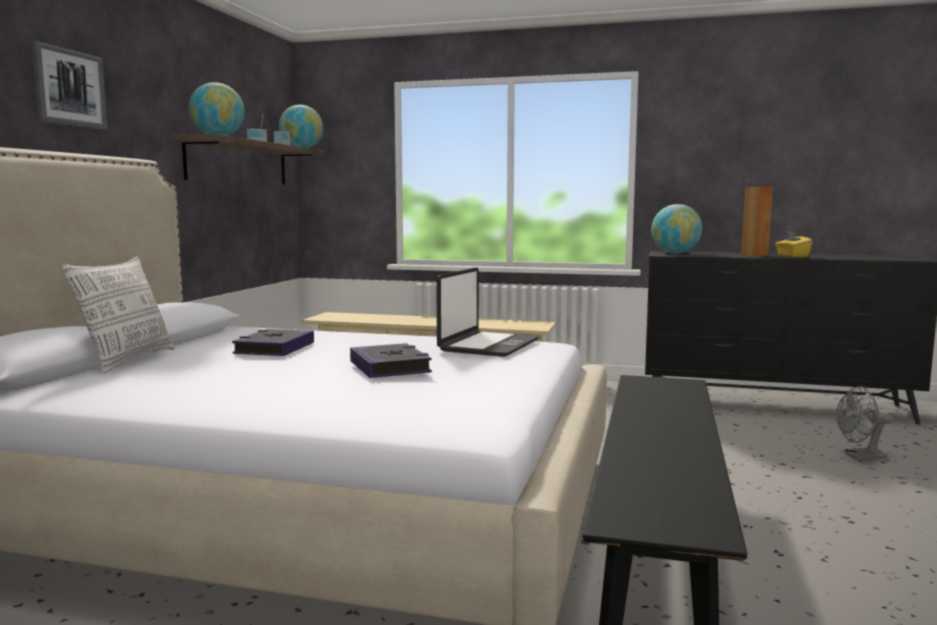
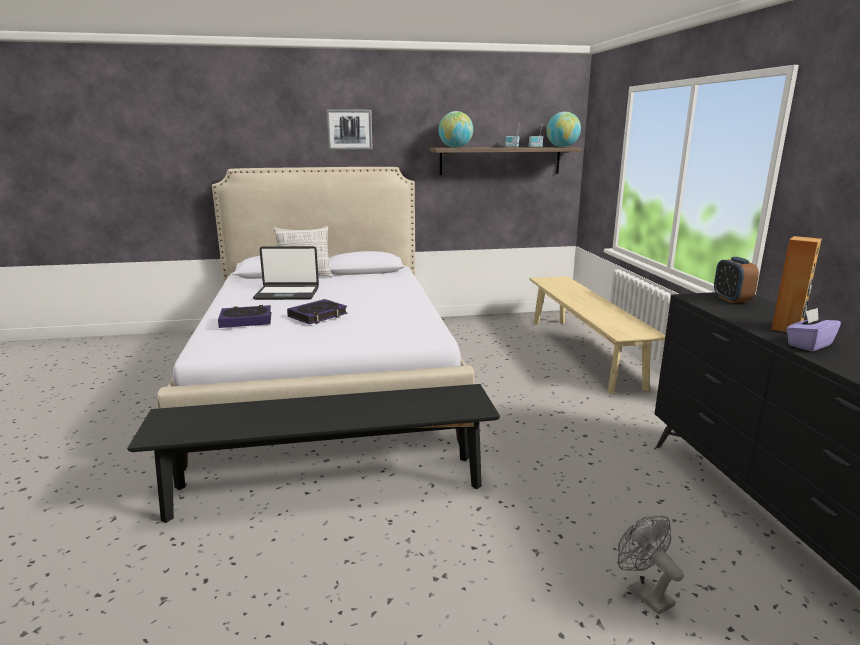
camera: 65 degrees right, 10 degrees up
(274, 348) = (352, 290): book -> book (246, 320)
(487, 345) = (406, 324): laptop -> laptop (287, 293)
(675, 253) = (731, 299): globe -> alarm clock
(792, 256) = (808, 345): yellow tissue box -> purple tissue box

